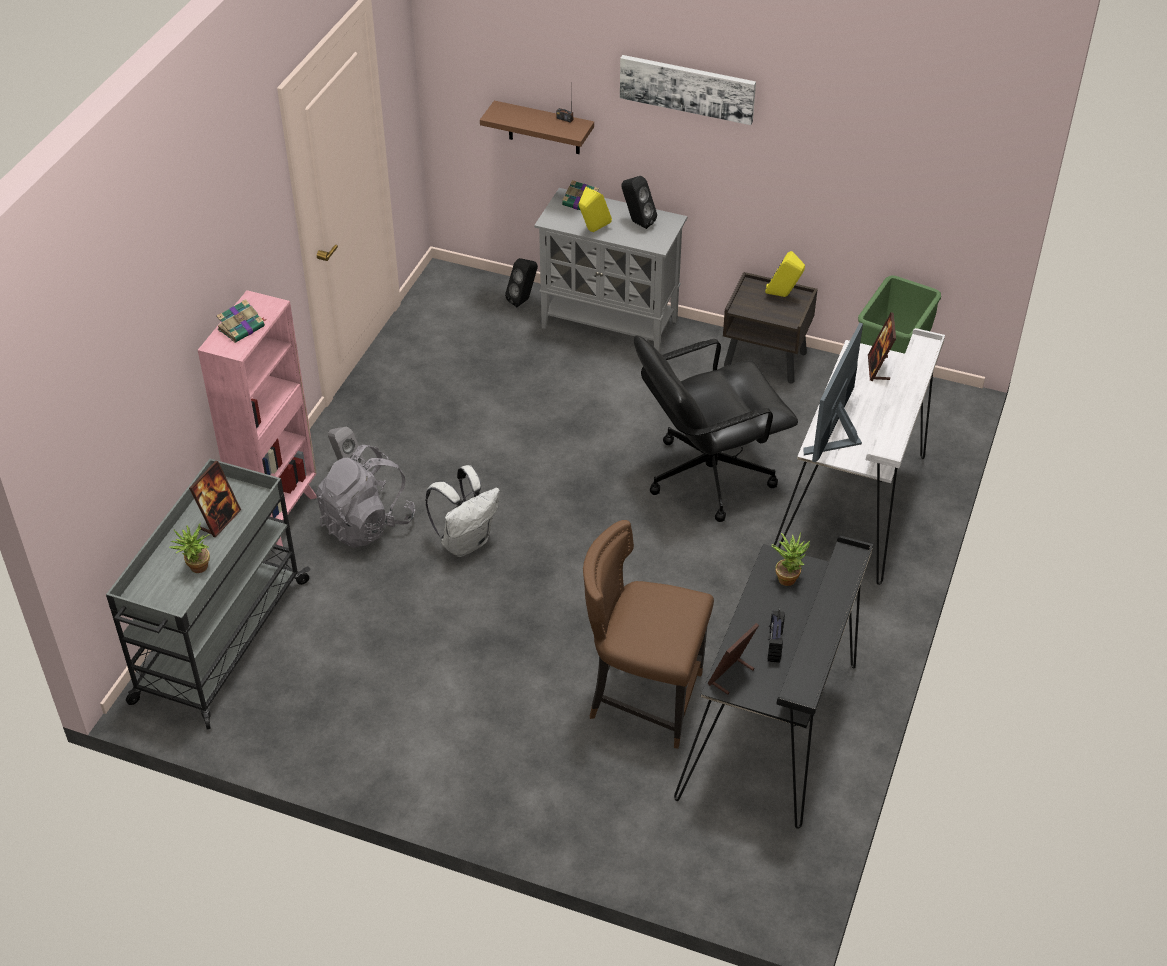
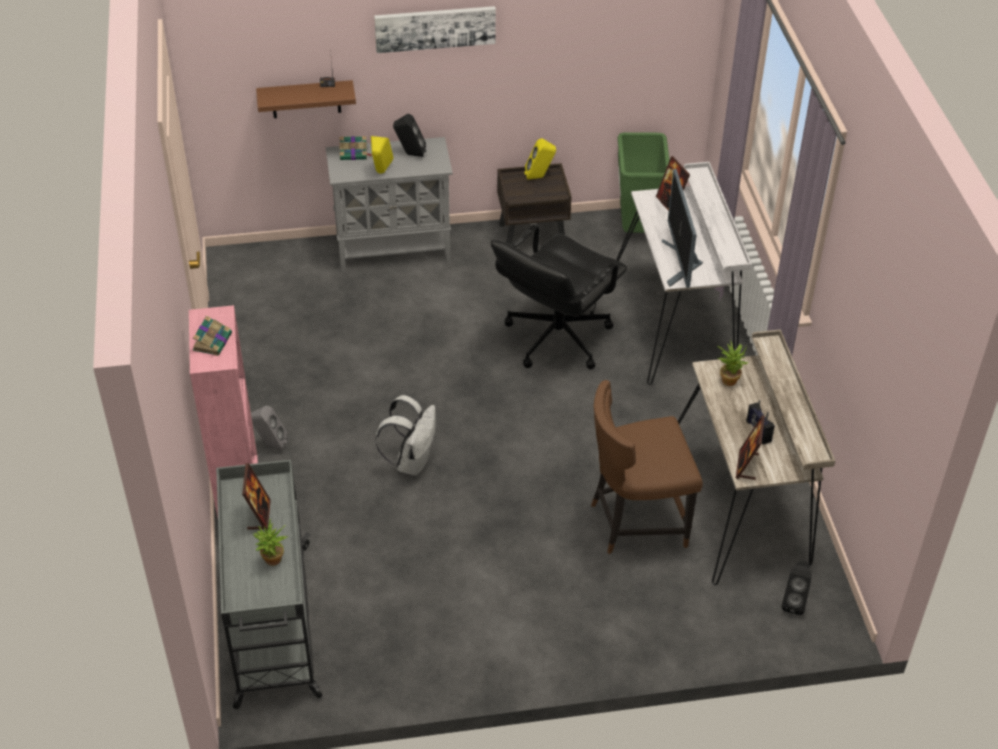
camera: 30 degrees left, 0 degrees up
(367, 524) = (320, 480): grey backpack -> none
(523, 300) = (309, 255): black speaker -> black speaker (794, 602)
(773, 729) = (742, 503): black desk -> beige desk

